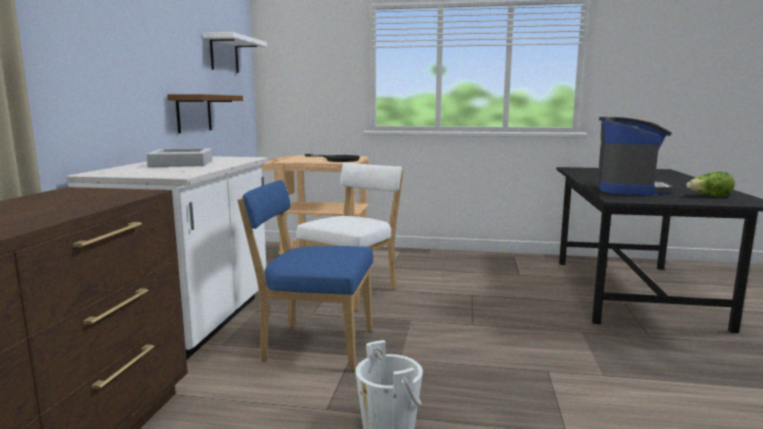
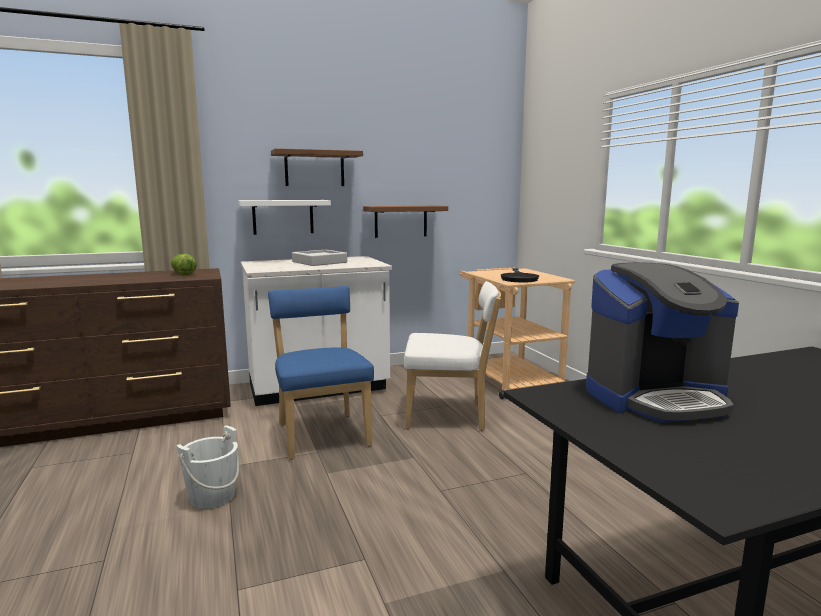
camera: 60 degrees right, 0 degrees up
(124, 41) = (314, 168): none -> brown shelf
(224, 54) = (460, 166): white shelf -> white shelf (283, 217)
(709, 196) = (712, 455): lettuce -> lettuce (183, 274)

